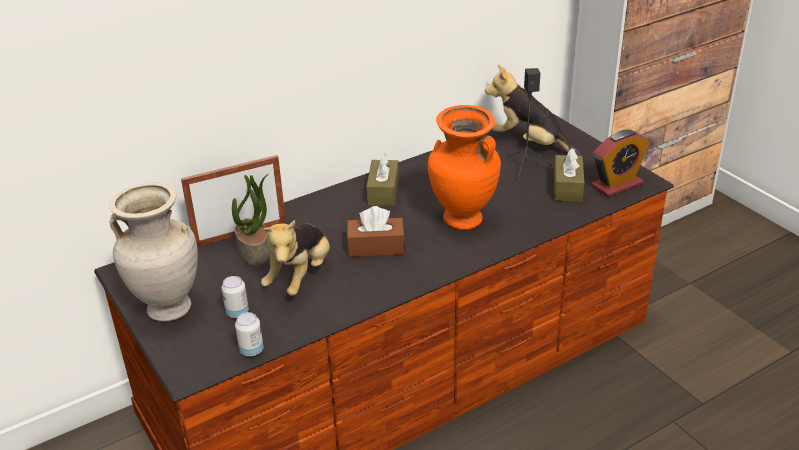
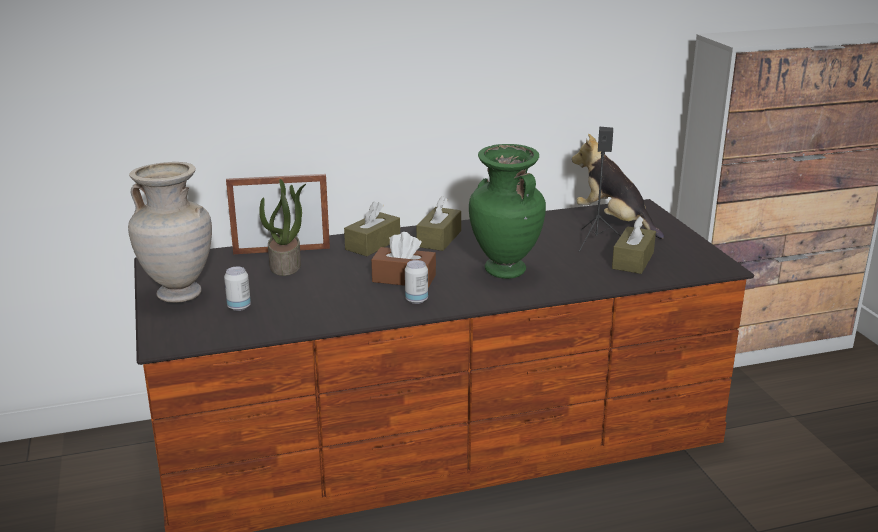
camera: 15 degrees right, 10 degrees down
(251, 350) = (233, 336): can -> can (416, 300)
(300, 276) = (316, 289): plush toy -> none
(324, 209) = (373, 244): none -> brown tissue box
(462, 221) = (504, 271): orange vase -> green vase
(616, 185) = (688, 266): alarm clock -> none

